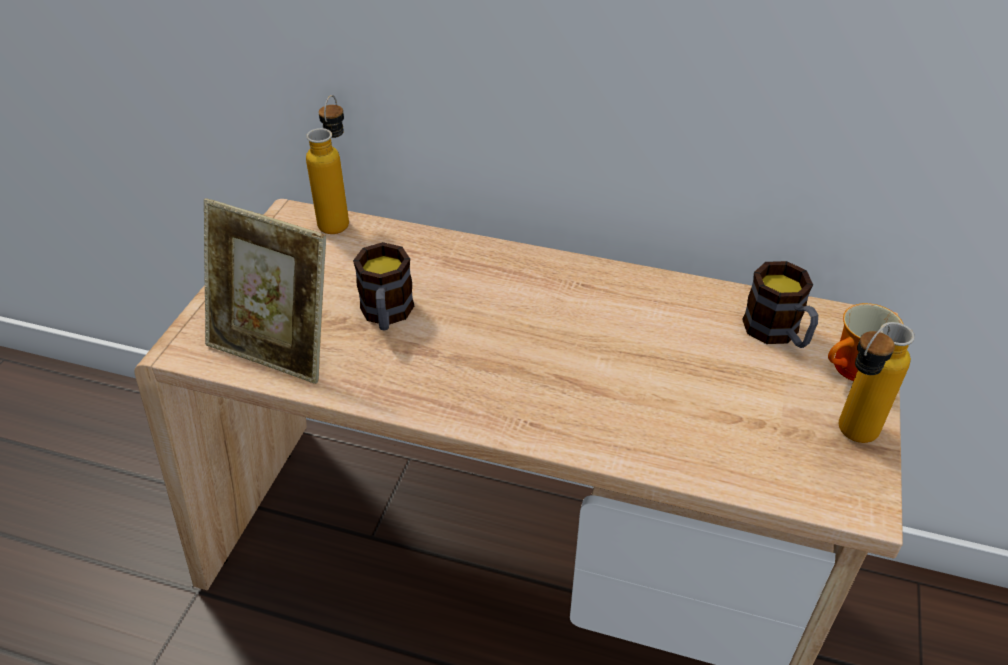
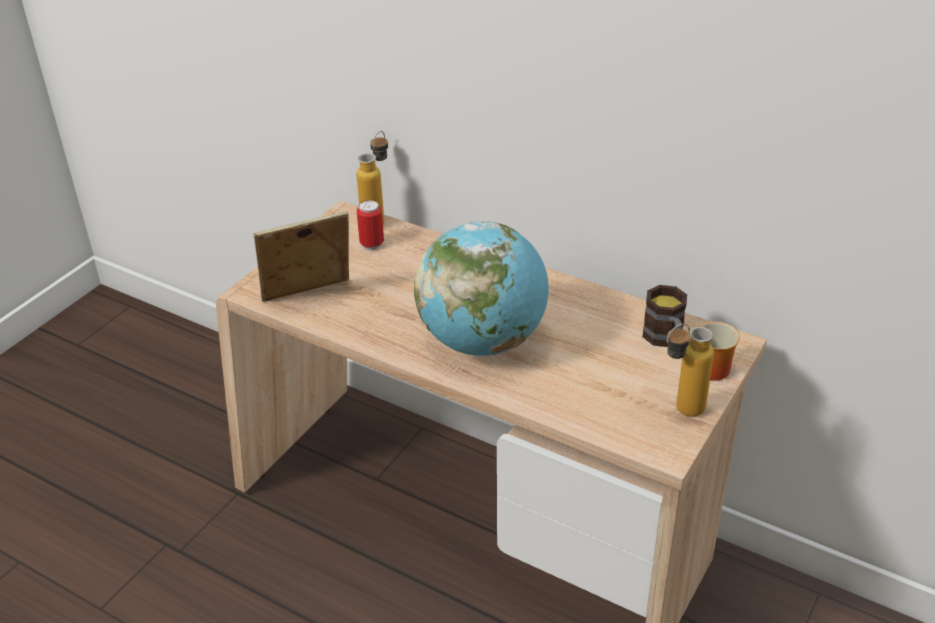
camera: 15 degrees right, 5 degrees down
(275, 348) = (309, 299): picture frame -> picture frame turned 120 degrees clockwise
(341, 254) = (372, 244): none -> can
(386, 315) = (390, 289): mug -> none
(542, 374) = (483, 341): none -> globe

